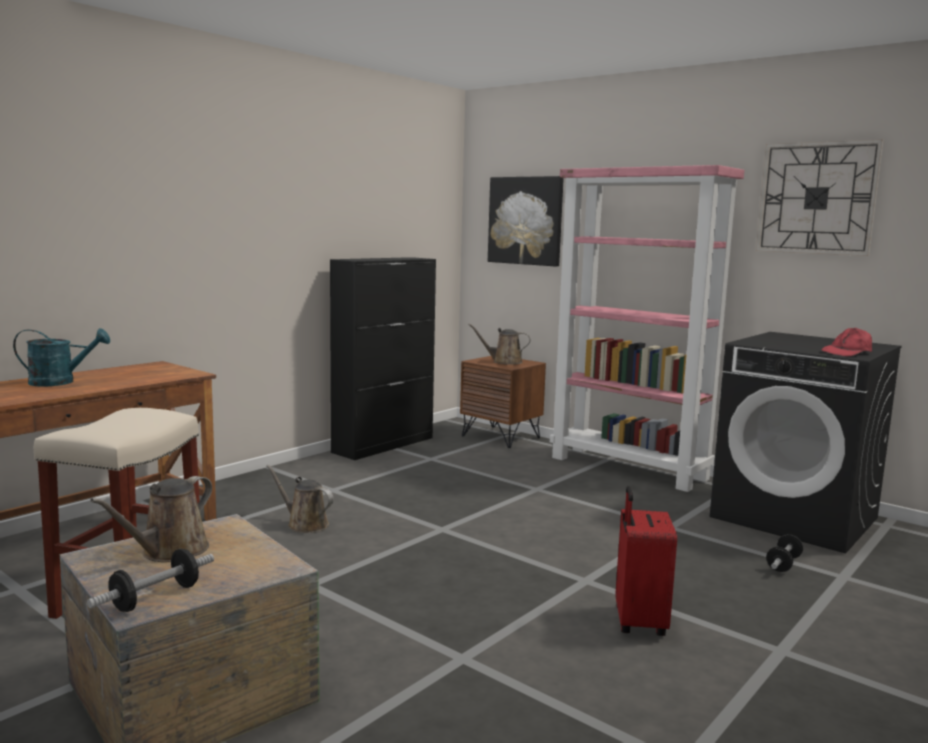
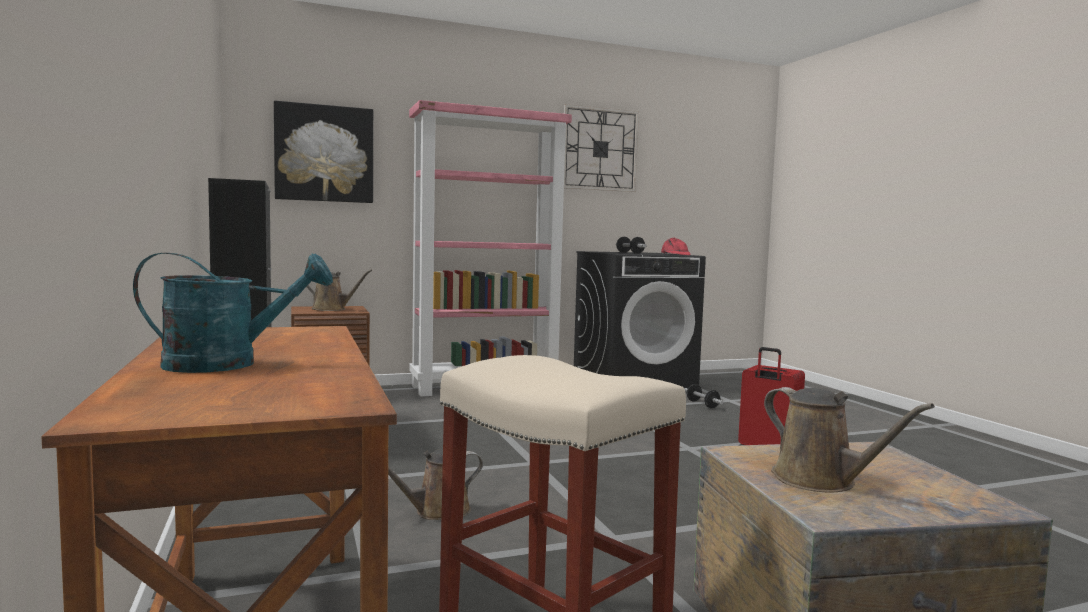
camera: 60 degrees left, 5 degrees down
(60, 382) = (228, 364): turquoise watering can -> turquoise watering can turned 60 degrees clockwise
(155, 598) = (960, 497): dumbbell -> dumbbell (630, 253)
(504, 362) = (332, 309): brown watering can -> brown watering can turned 120 degrees counterclockwise

